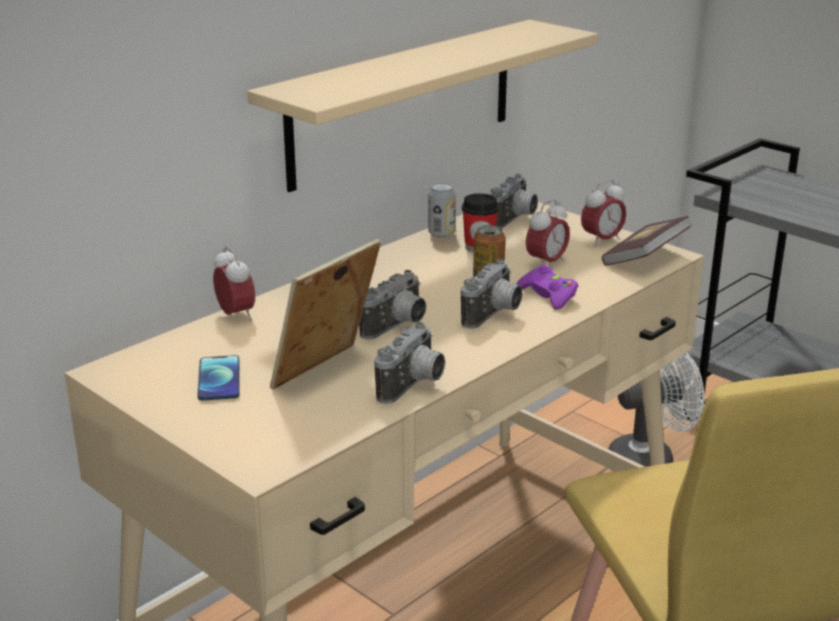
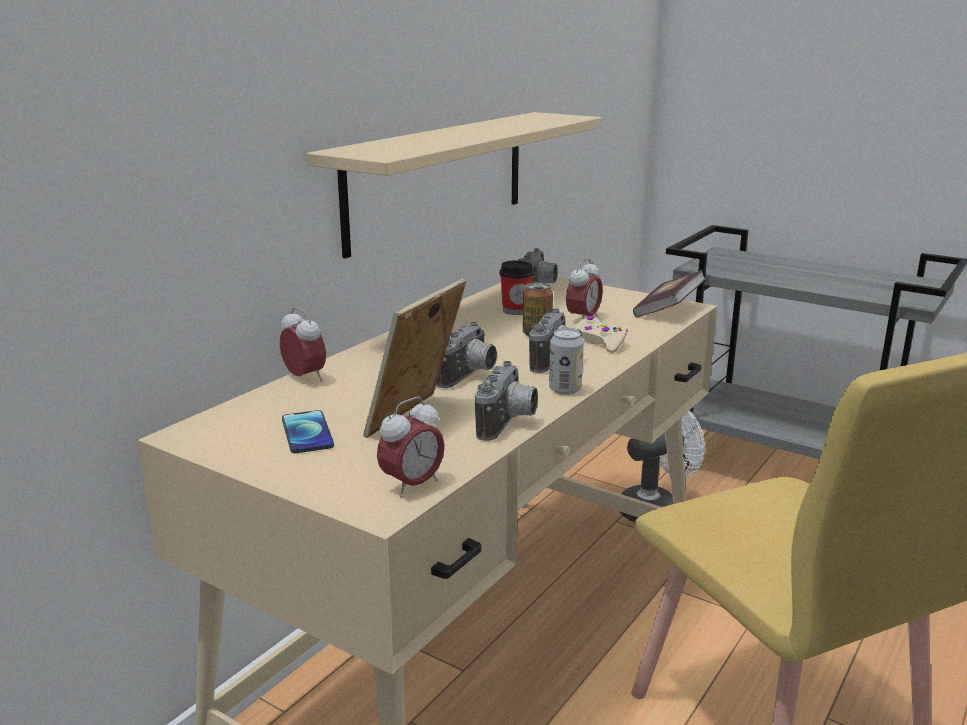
camera: 10 degrees left, 5 degrees down
(441, 233) = (476, 302): can -> can (565, 389)
(548, 295) = (598, 342): purple game controller -> beige game controller
(601, 240) = (623, 300): alarm clock -> alarm clock (412, 485)

